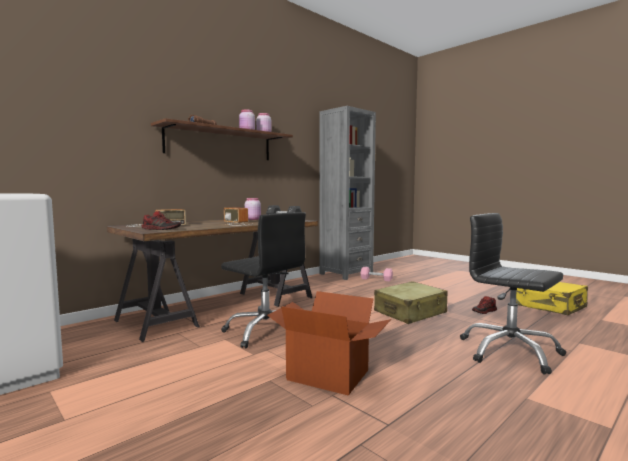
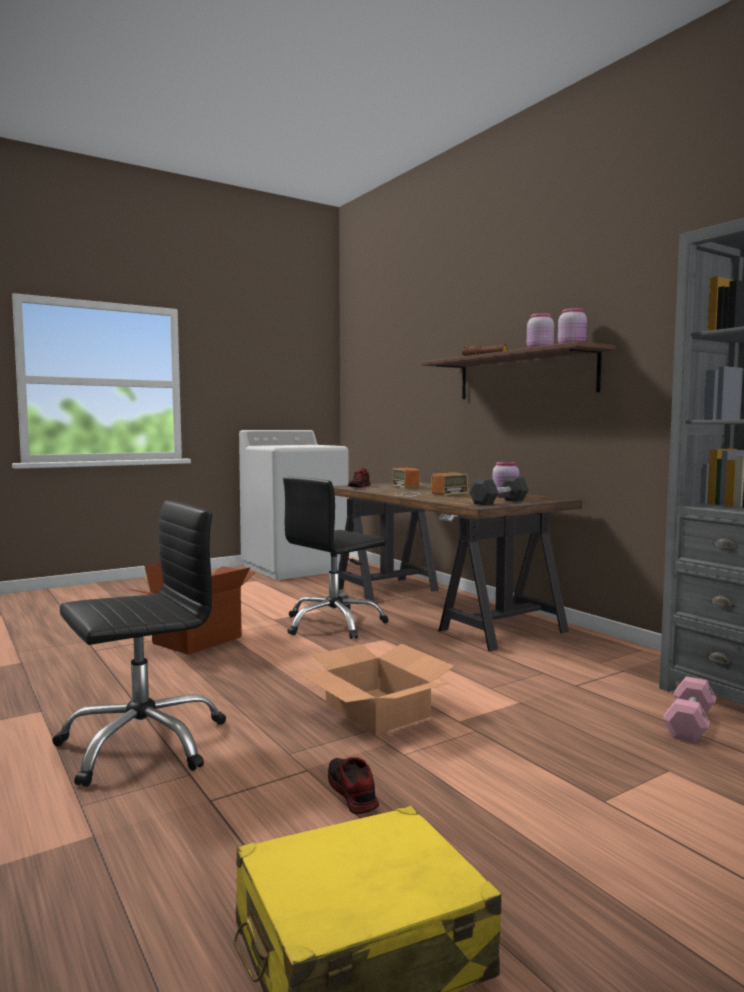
camera: 100 degrees right, 0 degrees up
(410, 312) = (376, 710): beige suitcase -> cardboard box

